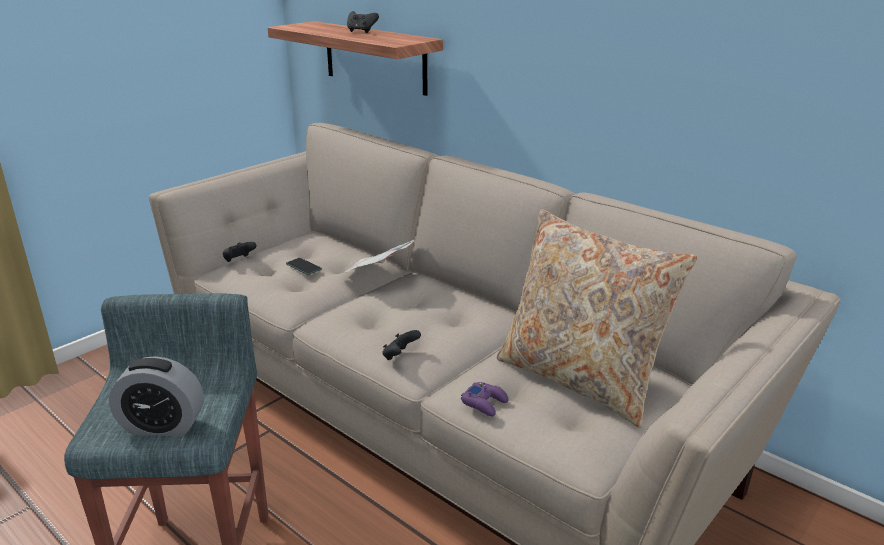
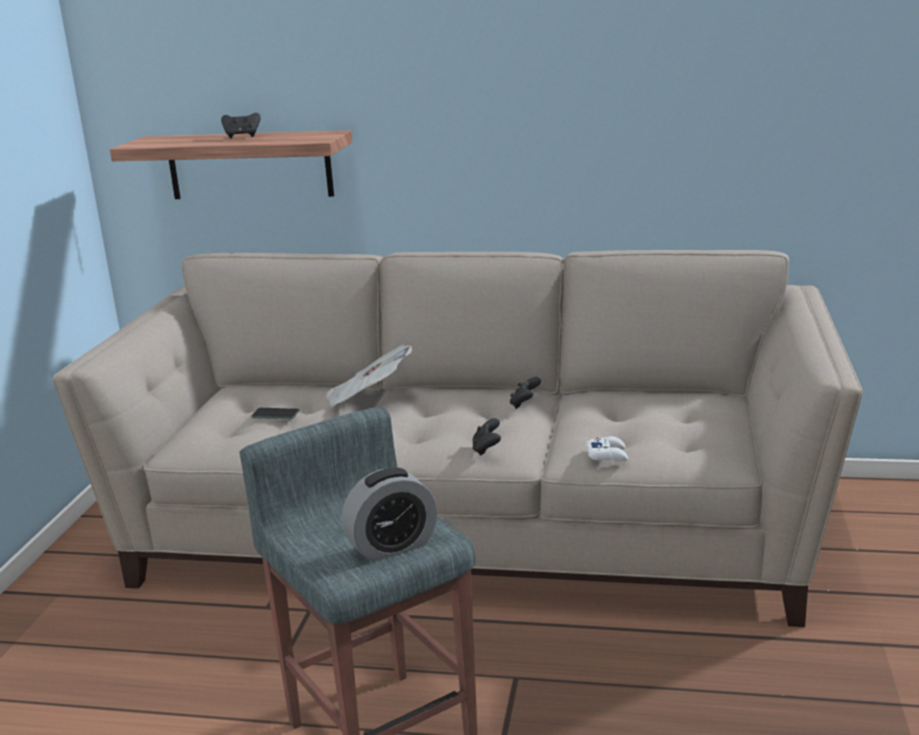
camera: 30 degrees left, 5 degrees down
(239, 260) = (187, 431): black game controller -> black game controller (524, 404)
(485, 403) = (607, 455): purple game controller -> white game controller
(580, 379) = (657, 415): beige pillow -> none

